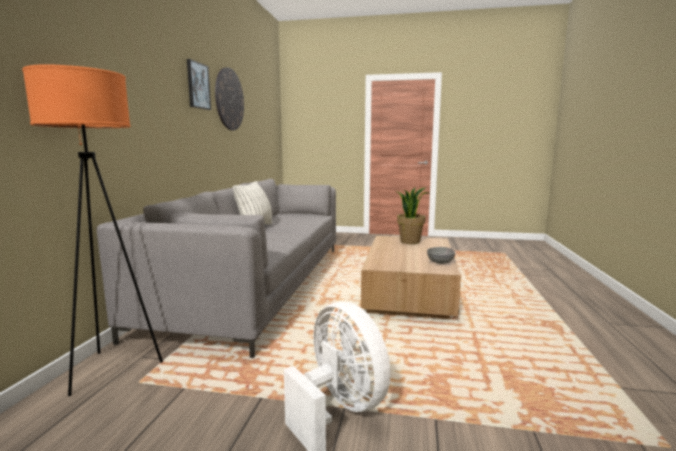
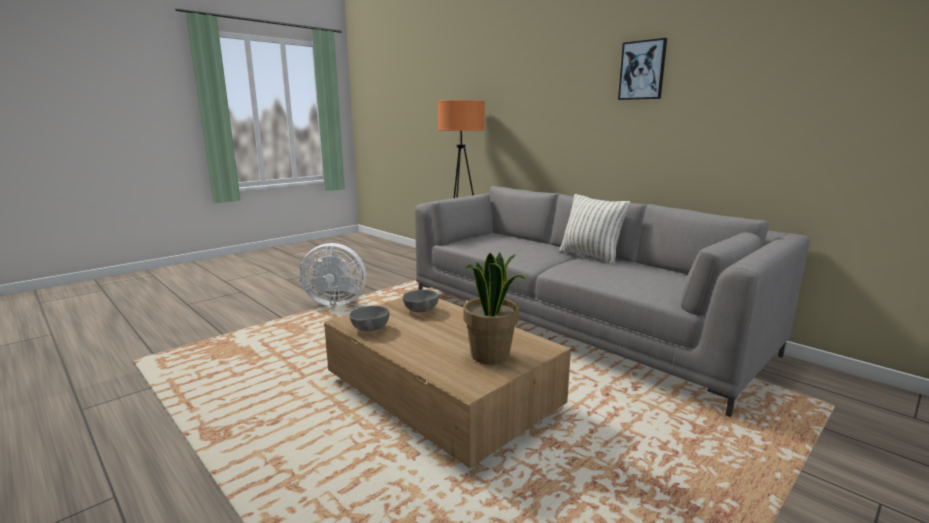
camera: 125 degrees right, 5 degrees up
(229, 99) = (736, 72): wall clock -> none
(394, 261) = (420, 311): none -> grey bowl

